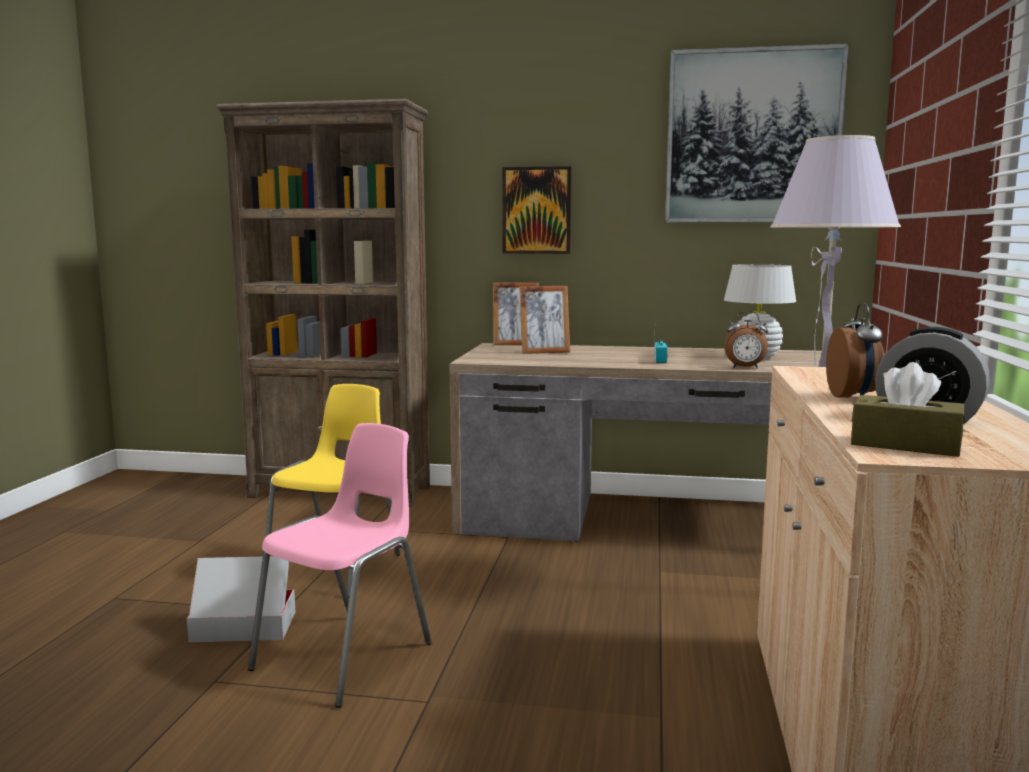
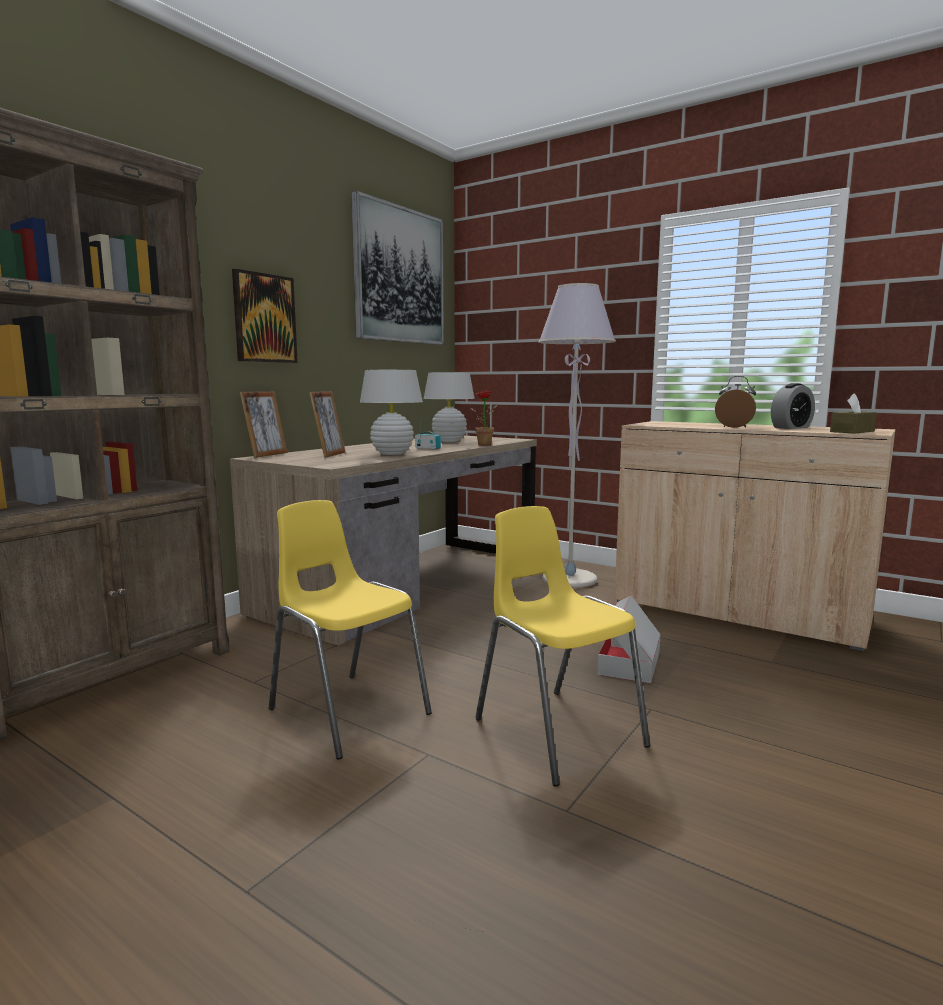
camera: 65 degrees left, 0 degrees up
(243, 626) = (446, 782): cardboard box -> cardboard box (629, 663)
(346, 657) = (557, 732): pink chair -> yellow chair
(587, 360) = (392, 453): none -> white table lamp
(745, 367) = (481, 444): alarm clock -> potted plant

